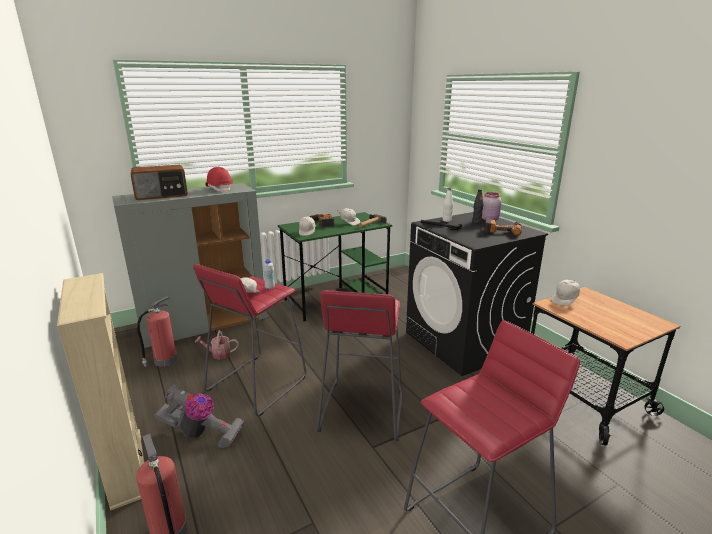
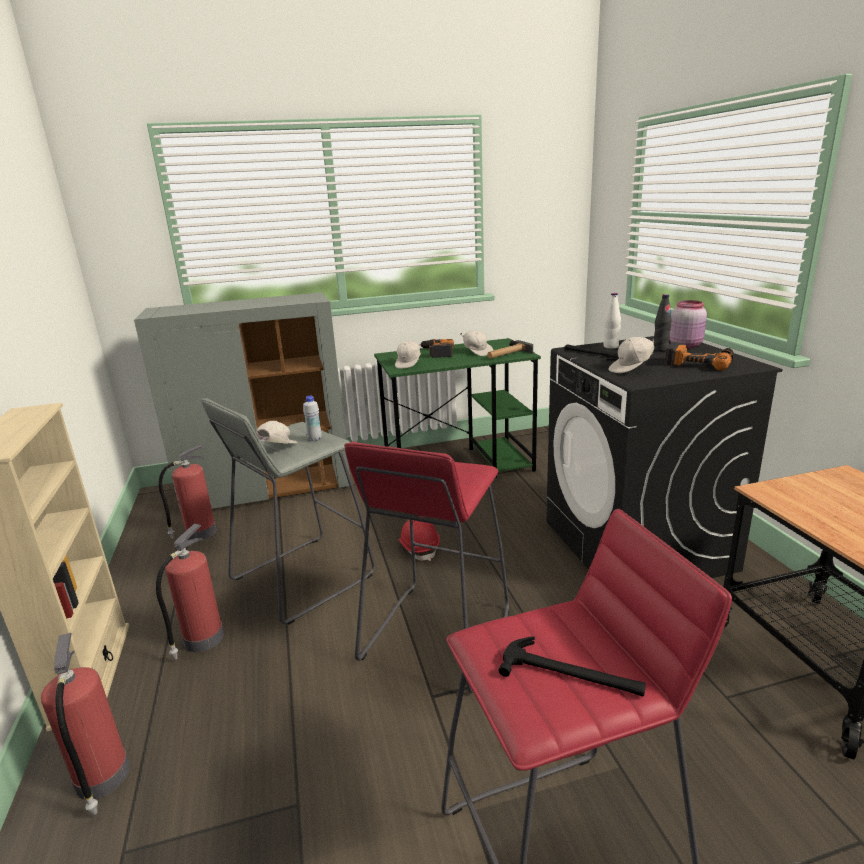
camera: 15 degrees right, 0 degrees up
(162, 195) = (204, 307): radio -> none
(201, 433) = (202, 640): vacuum cleaner -> fire extinguisher
(218, 354) = (269, 531): watering can -> none
(219, 189) = (284, 299): red hard hat -> red hard hat (419, 547)
(256, 384) = (301, 577): red stool -> grey stool
(499, 411) = (572, 674): none -> hammer
(565, 300) = (800, 486): white cap -> white cap (632, 369)

